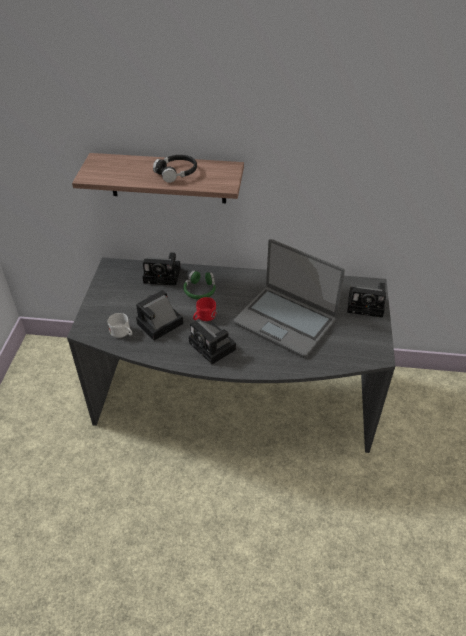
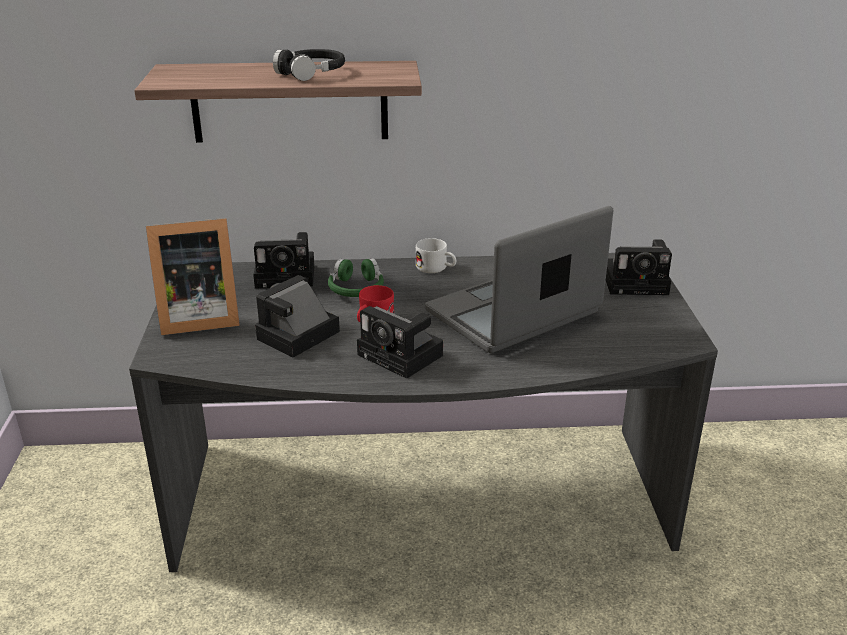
camera: 10 degrees left, 15 degrees down
(107, 303) = (196, 318): none -> picture frame
(122, 333) = (233, 353): white mug -> white mug (436, 268)
(285, 321) = (514, 313): laptop -> laptop turned 120 degrees clockwise

